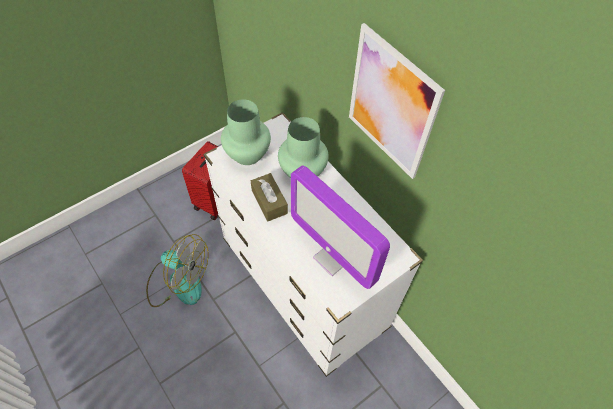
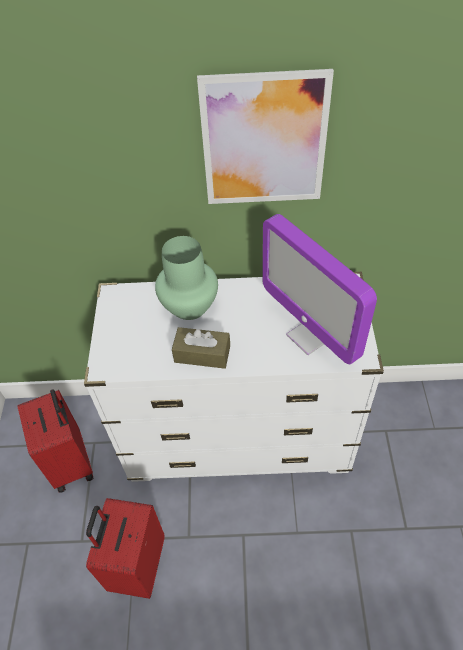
camera: 50 degrees left, 5 degrees down
(178, 281) = (137, 564): fan -> red suitcase
(247, 153) = (123, 342): green vase -> none
(333, 257) = (310, 336): monitor -> monitor turned 60 degrees clockwise

